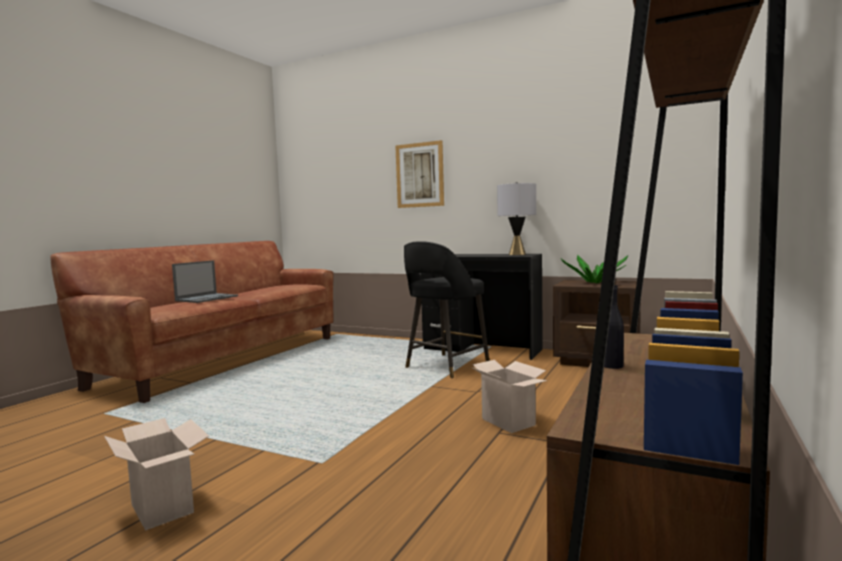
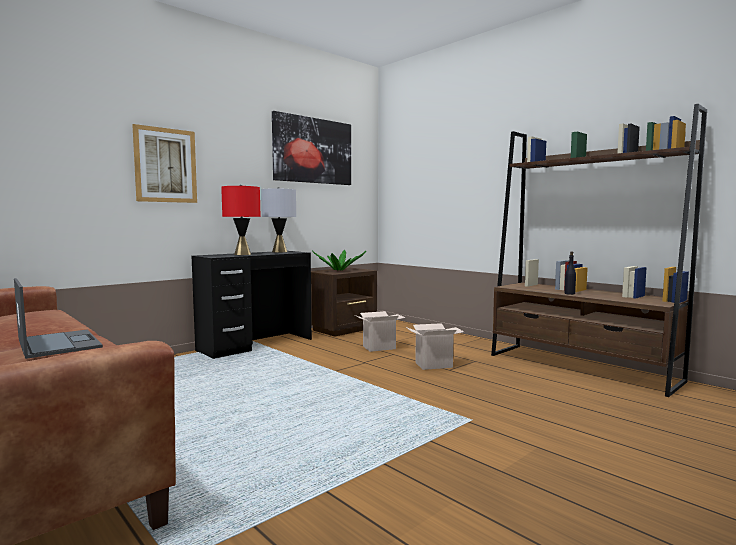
camera: 70 degrees left, 0 degrees up
(164, 508) = (536, 483): cardboard box -> cardboard box (379, 347)
(445, 366) = (285, 360): black stool -> none
(466, 255) = (242, 254): none -> red table lamp
(583, 129) = (313, 150): none -> picture

